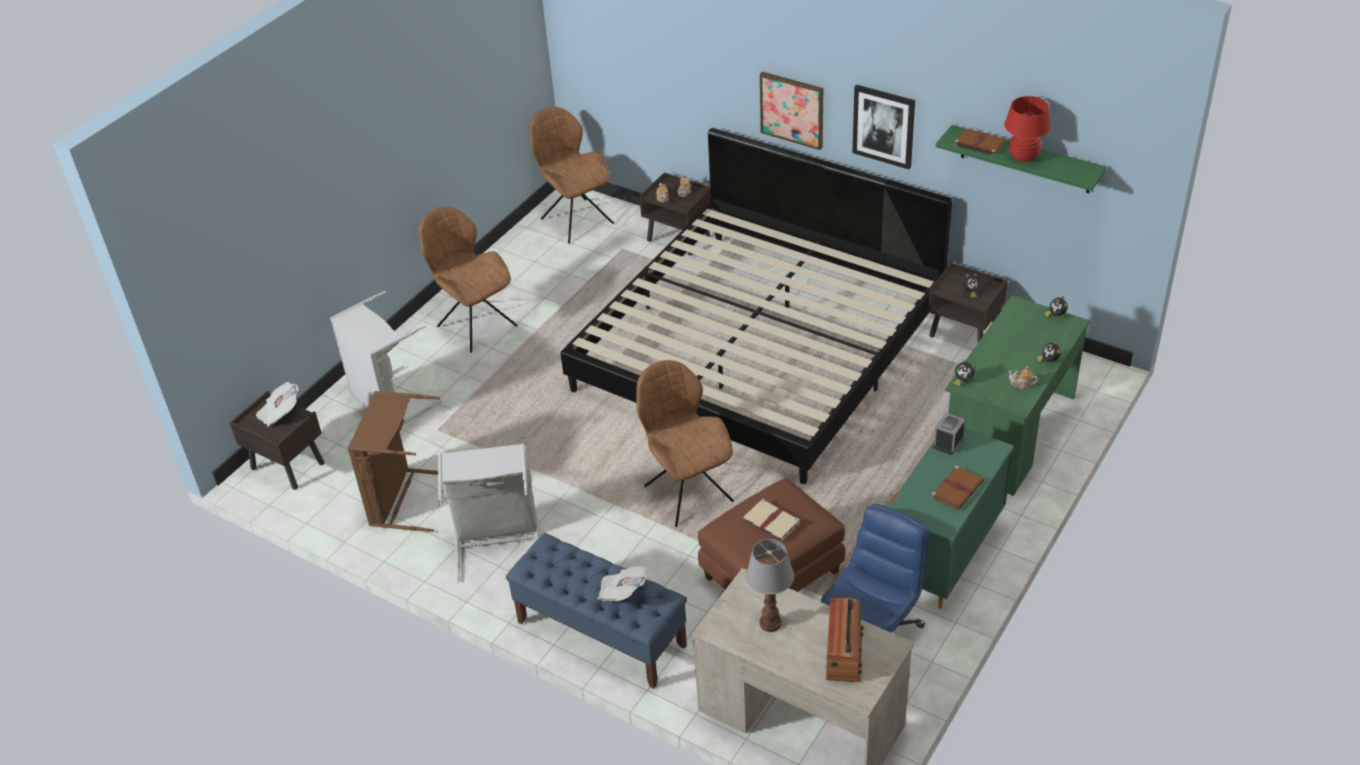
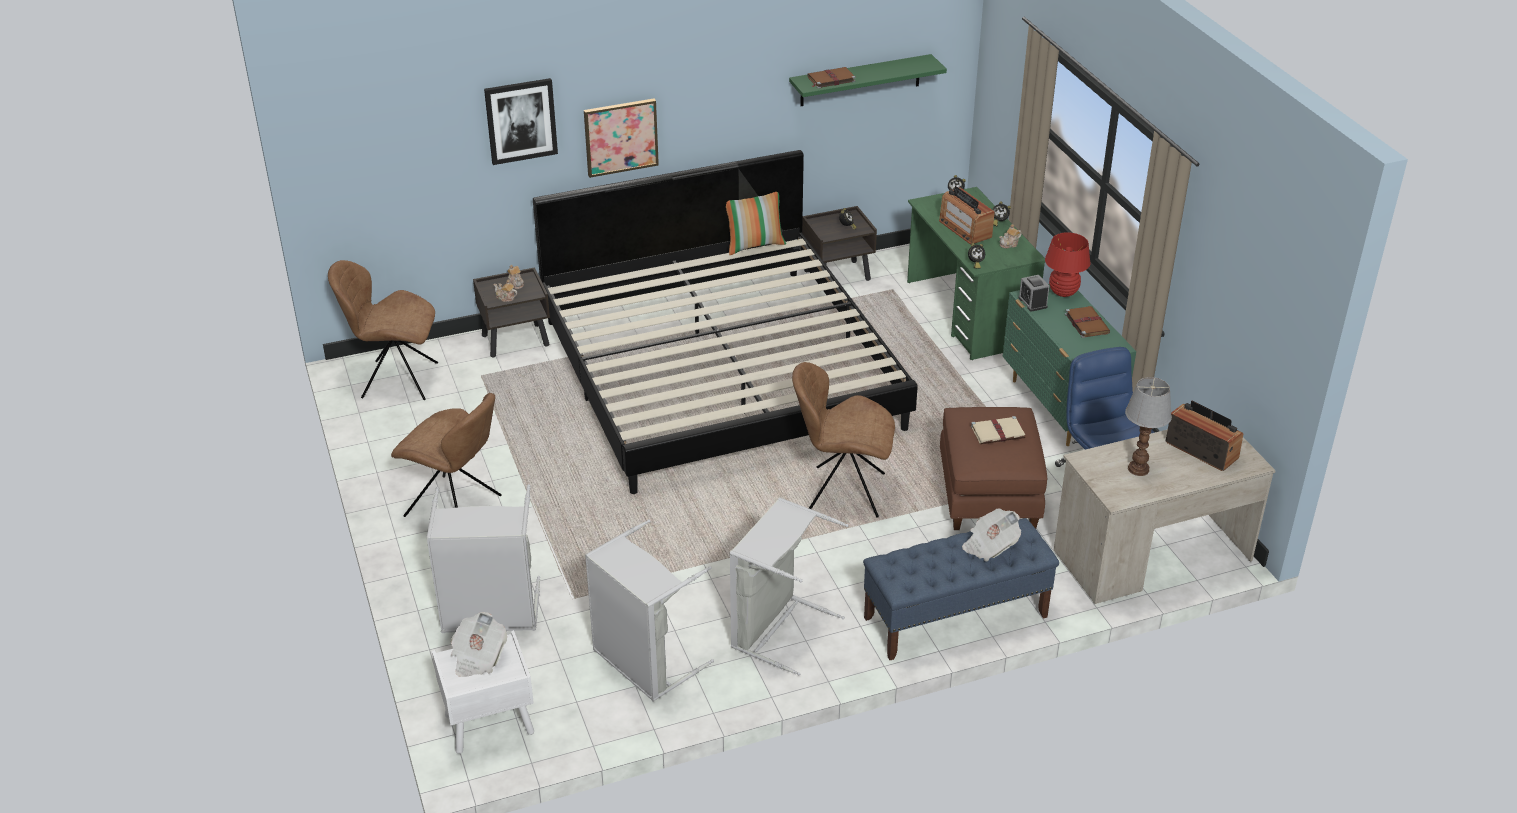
camera: 55 degrees left, 5 degrees down
(287, 466) = (488, 725): brown nightstand -> white nightstand
(403, 499) = (643, 663): brown laundry basket -> grey laundry basket
(475, 325) = (456, 507): brown chair -> brown chair turned 150 degrees counterclockwise
(884, 126) = (721, 110): picture -> picture (521, 120)
(890, 264) = (754, 245): none -> pillow
(1010, 348) = (965, 229): none -> radio
(1023, 157) = (874, 73): red table lamp -> red table lamp (1063, 292)

